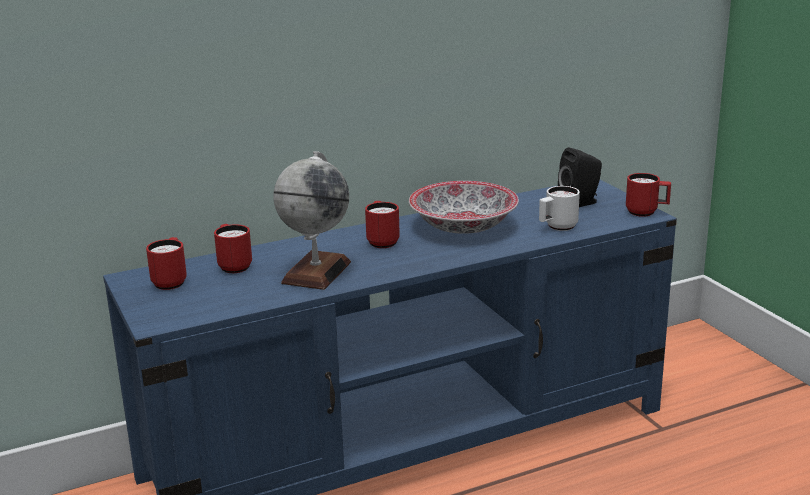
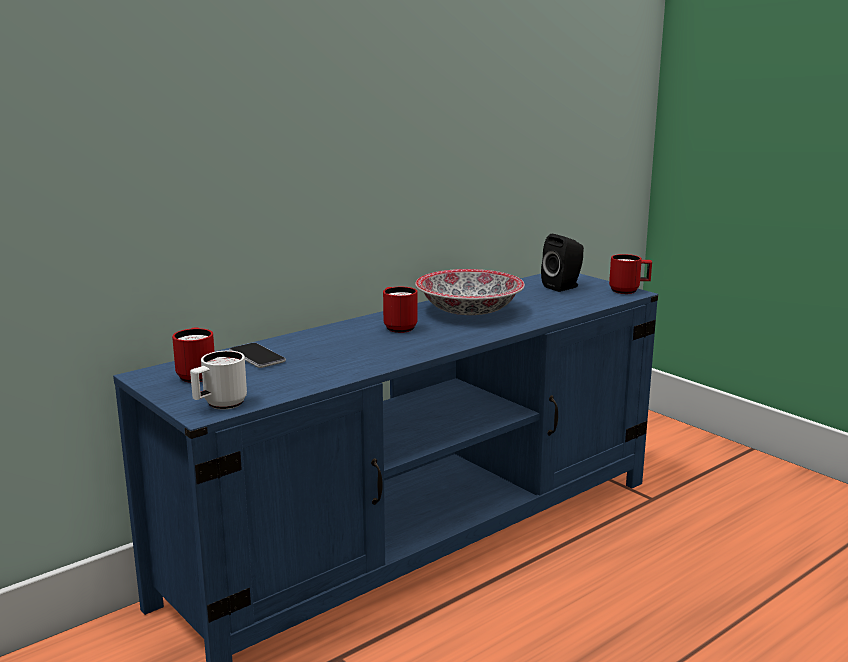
camera: 15 degrees left, 5 degrees down
(233, 265) = (257, 357): red mug -> phone
(316, 272) = (350, 356): globe -> none
(557, 227) = (558, 306): white mug -> white mug (219, 405)

